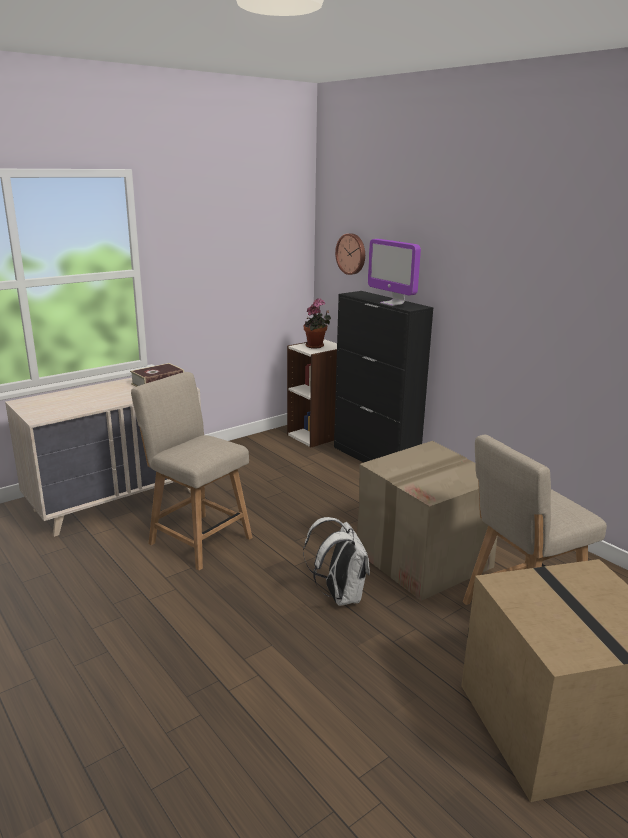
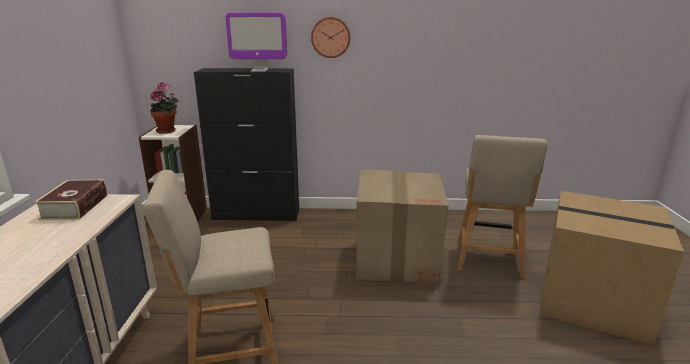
camera: 50 degrees left, 0 degrees up
(339, 595) = (401, 313): white backpack -> none
(351, 254) = (181, 34): wall clock -> wall clock (330, 37)

